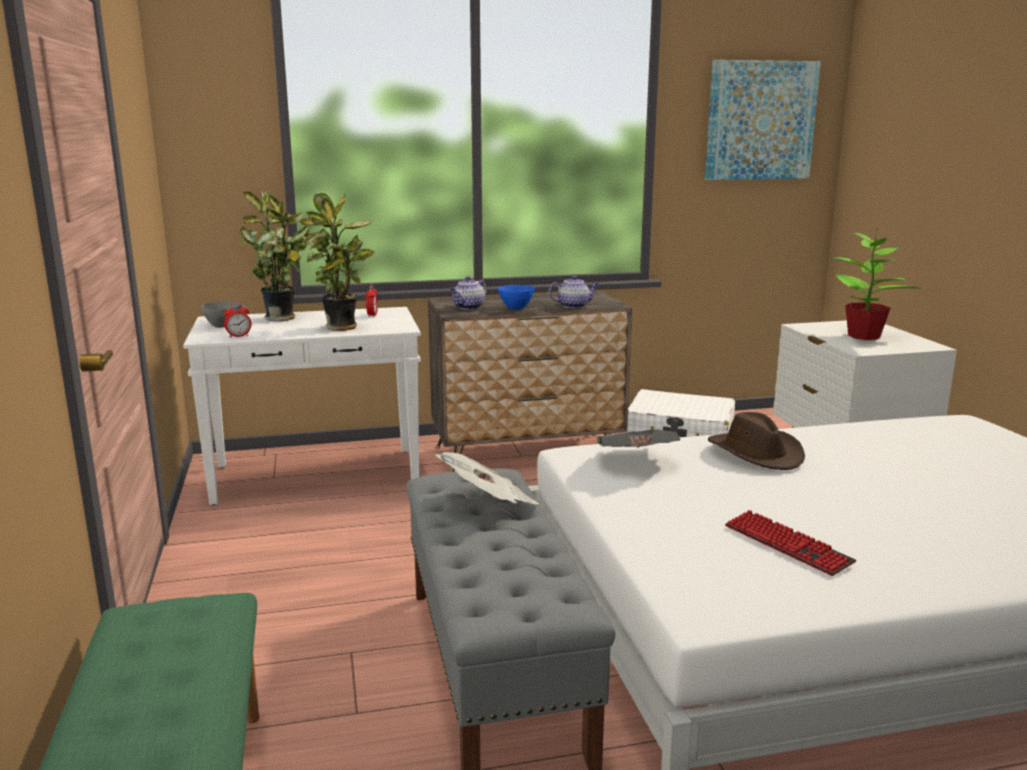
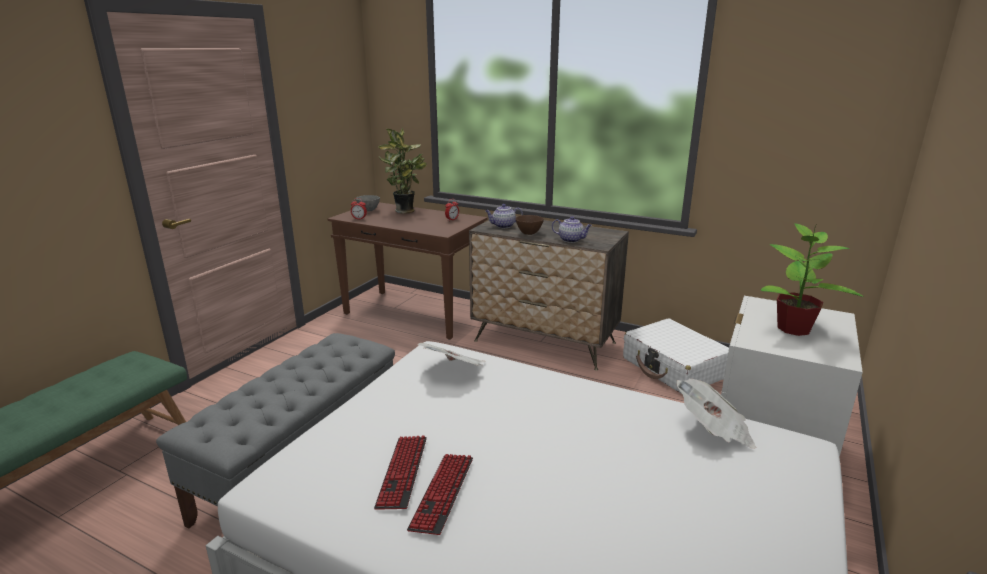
camera: 40 degrees right, 5 degrees up
(318, 475) = (414, 314): white console table -> brown console table
(342, 328) = (415, 225): potted plant -> none
(488, 503) = (325, 363): newspaper -> newspaper (713, 431)
(516, 308) = (529, 233): blue bowl -> brown bowl
(756, 453) = (538, 397): brown hat -> none
(760, 121) = (820, 94): picture -> none
(850, 542) = (442, 493): none -> keyboard

